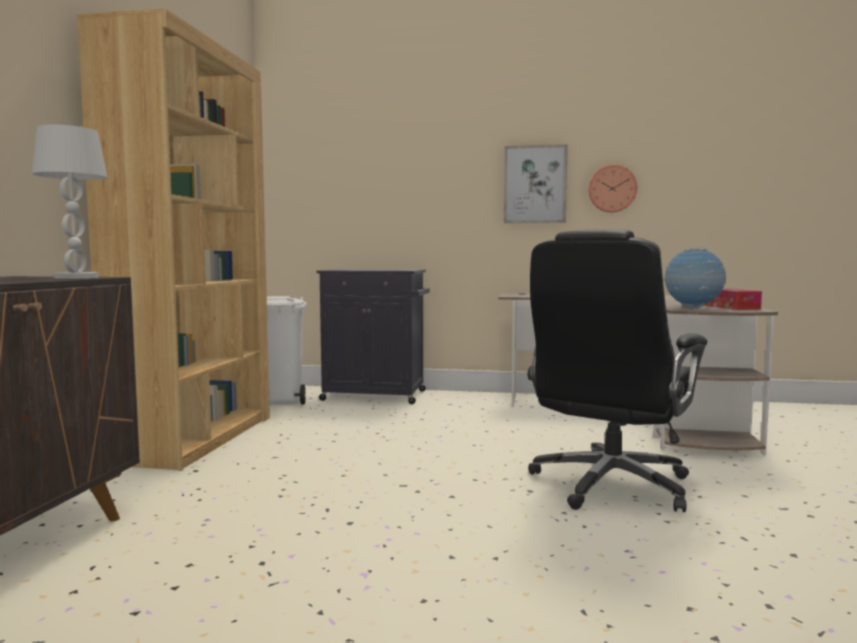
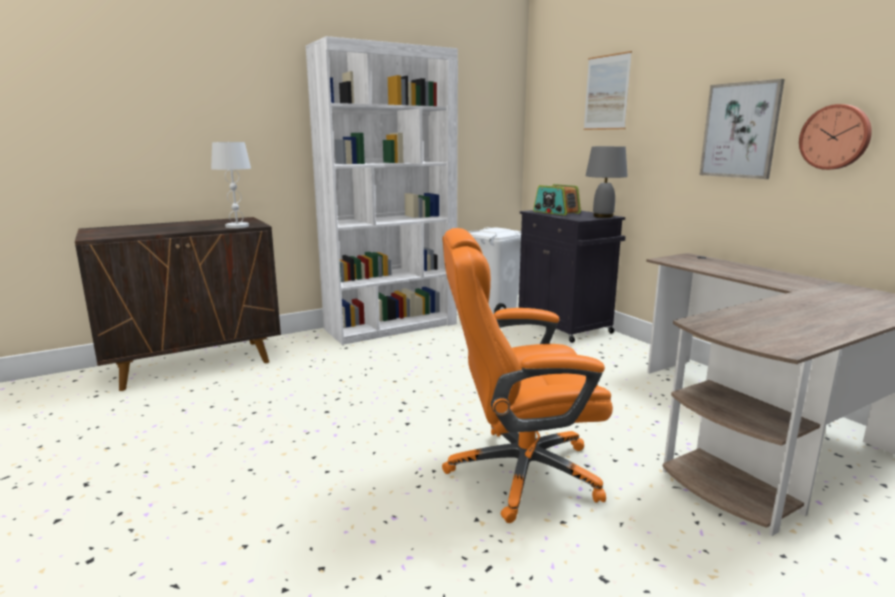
camera: 50 degrees right, 10 degrees up
(196, 438) = (391, 326): brown bookcase -> white bookcase
(356, 269) = (556, 212): none -> radio
(384, 148) = (606, 92): none -> picture
(409, 269) = (602, 216): none -> grey table lamp
(609, 486) = (519, 472): black office chair -> orange office chair
(693, 309) = (714, 325): globe -> none
(731, 307) = (790, 335): tissue box -> none

